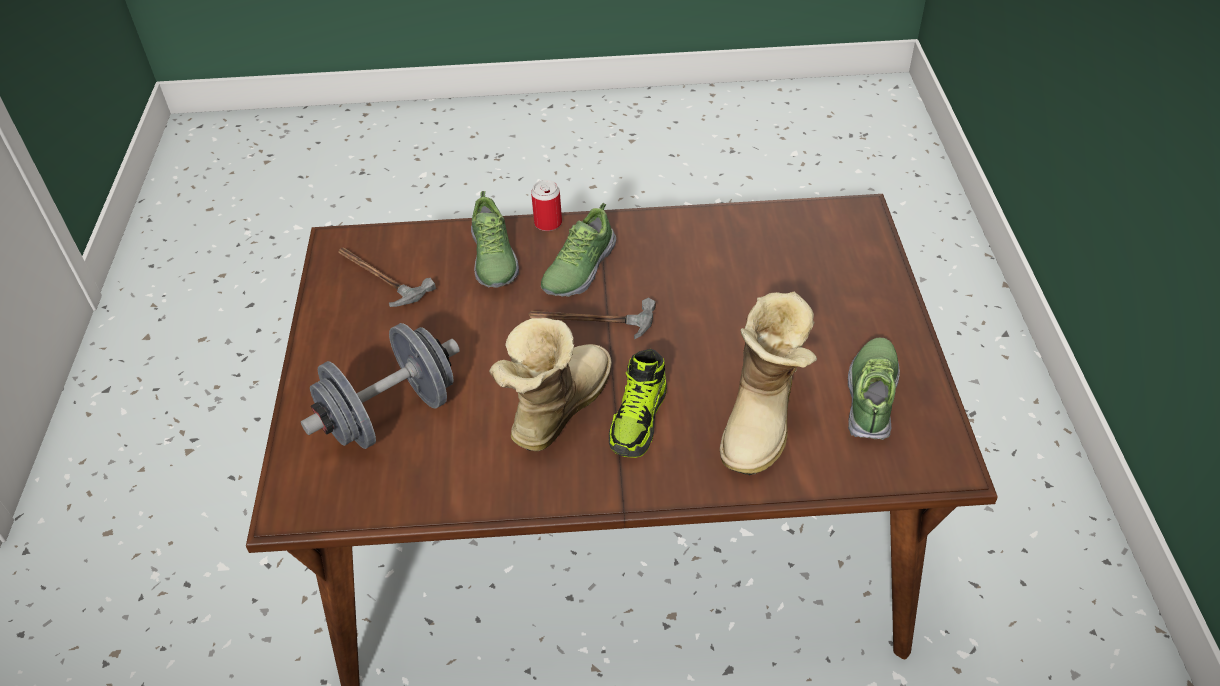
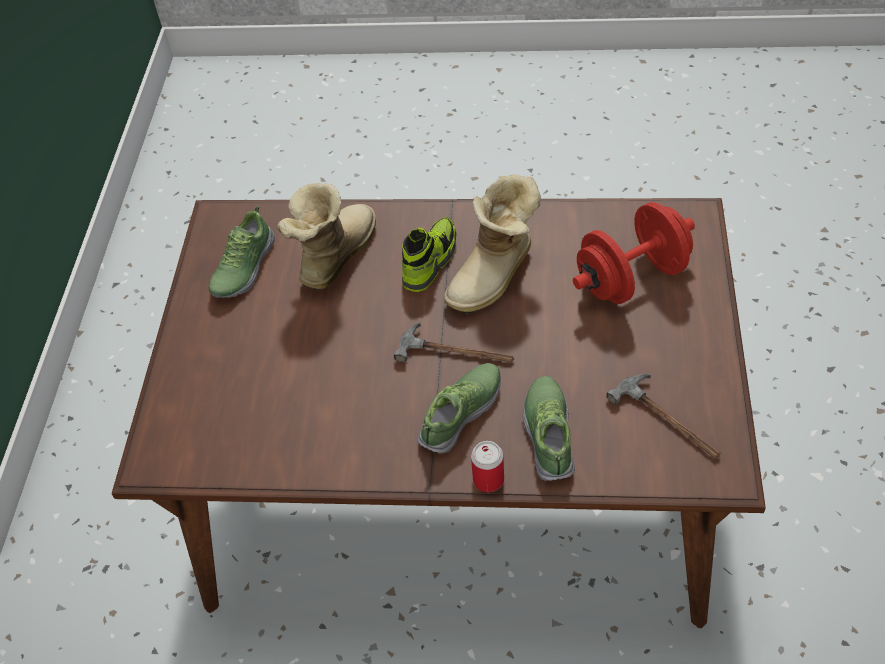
camera: 170 degrees left, 5 degrees up
(390, 415) = (631, 278): grey dumbbell -> red dumbbell

